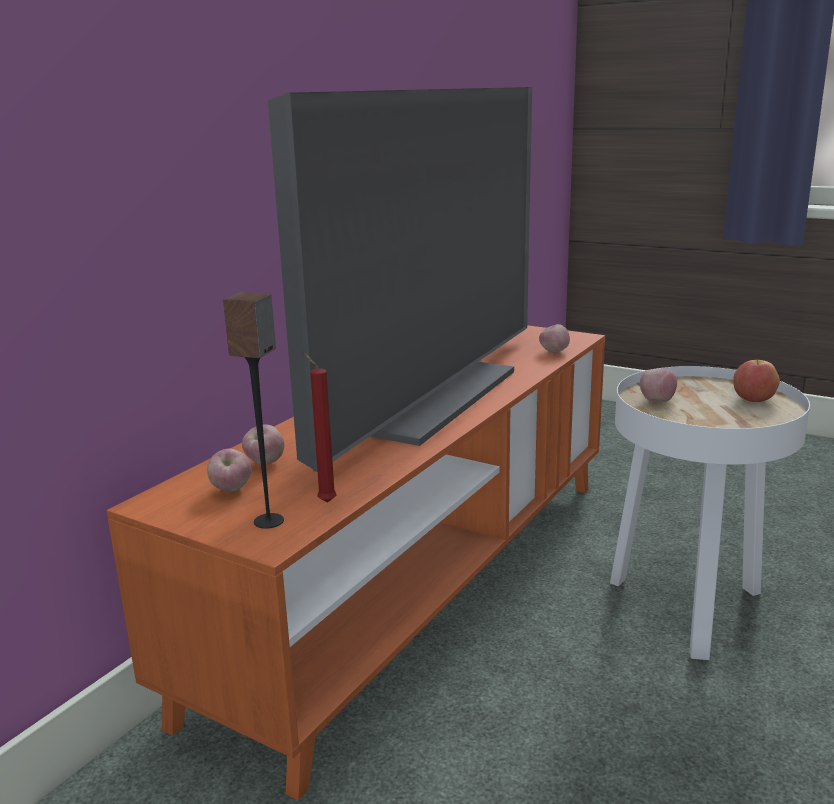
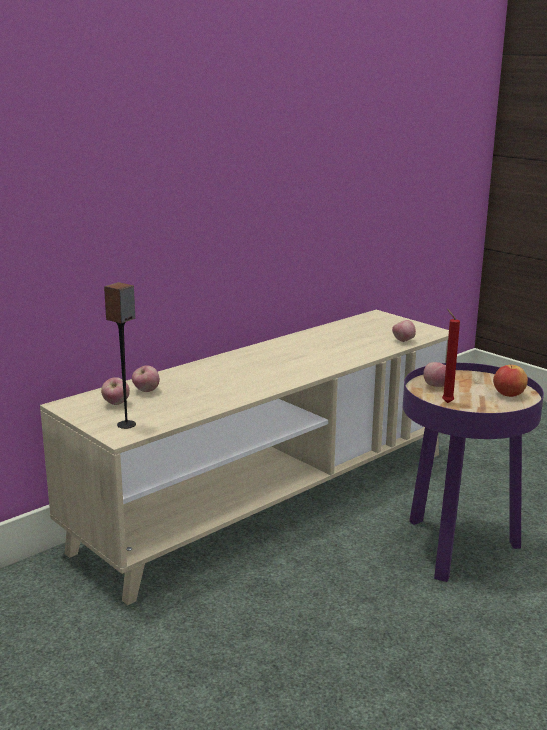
camera: 15 degrees right, 0 degrees up
(325, 501) = (166, 418): red candle -> red candle (446, 402)
(421, 583) = (272, 499): orange tv stand -> beige tv stand
(424, 396) = (280, 361): television -> none
(687, 607) = (457, 547): white side table -> purple side table

